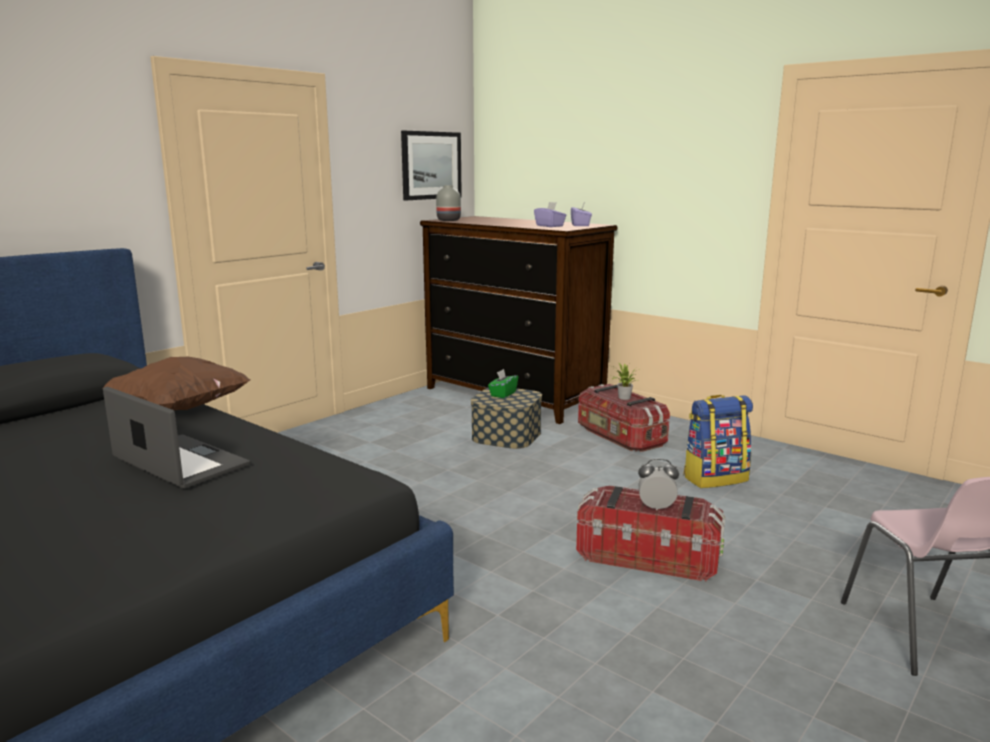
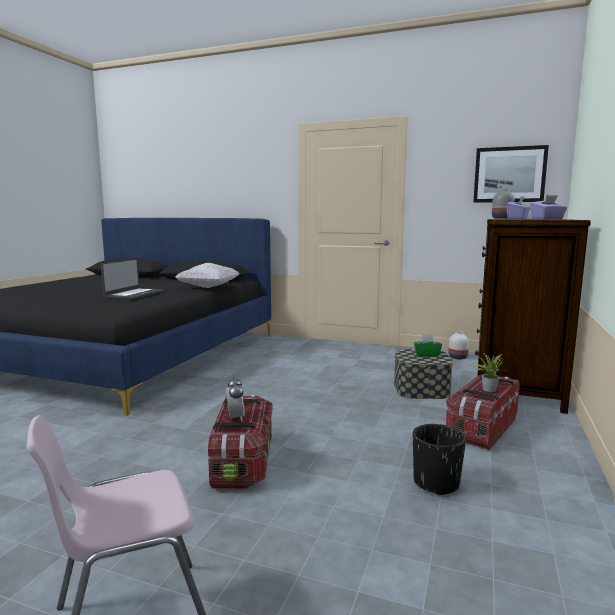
camera: 70 degrees right, 5 degrees down
(181, 408) = (208, 287): brown pillow -> white pillow
(424, 398) = (457, 357): none -> white vase
(715, 478) = (436, 483): backpack -> black planter

